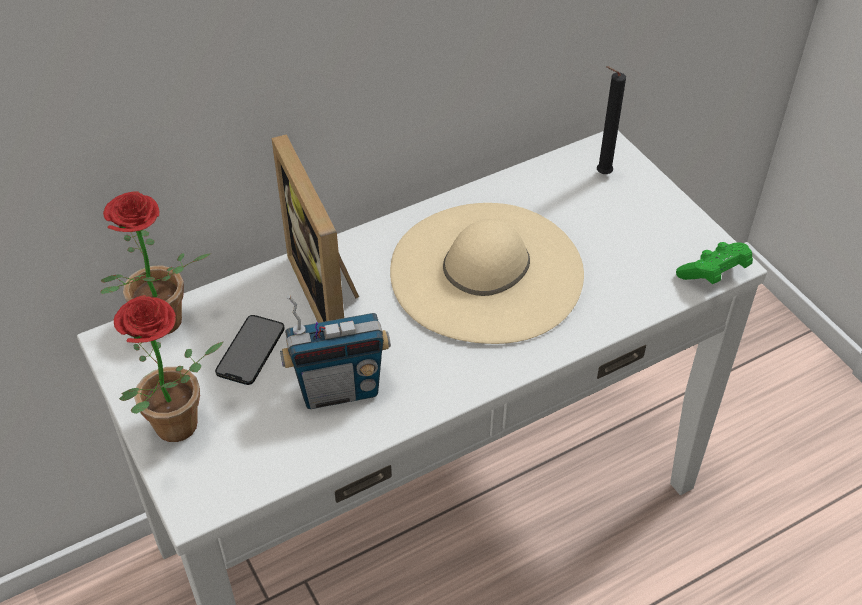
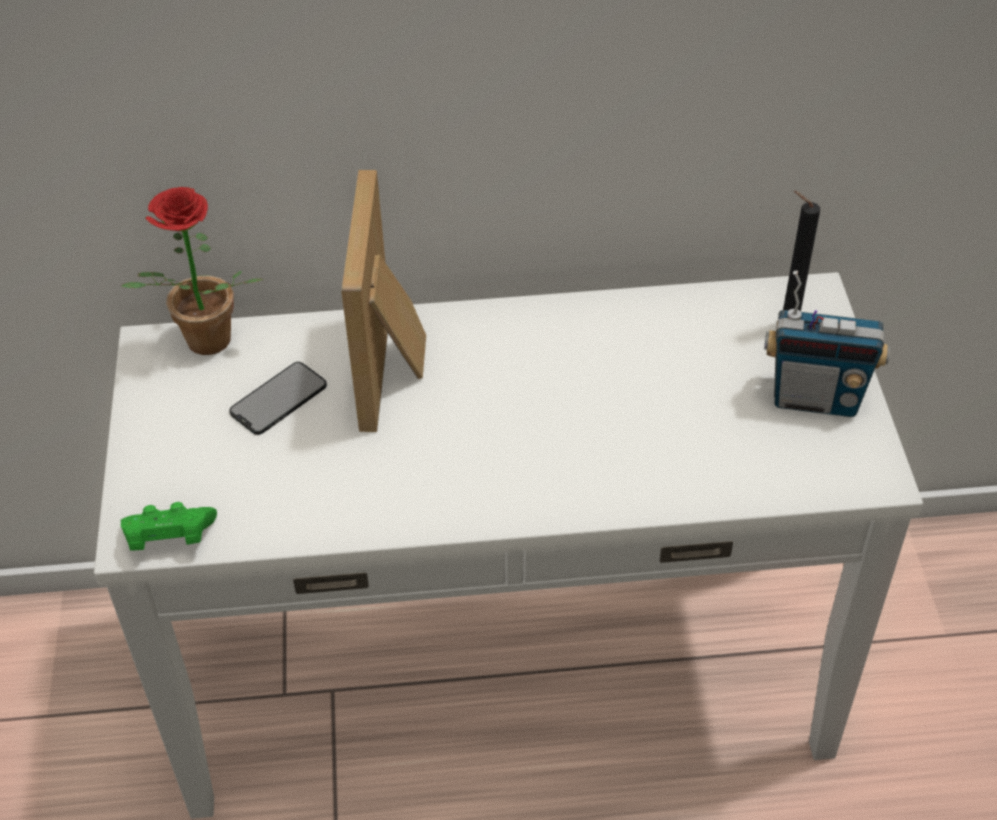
camera: 25 degrees right, 0 degrees up
(177, 433) = (159, 460): potted plant -> none
(339, 390) = (344, 471): radio -> radio (815, 398)
(486, 272) = (580, 396): beige hat -> none
(713, 274) = (850, 484): green game controller -> green game controller (169, 539)

